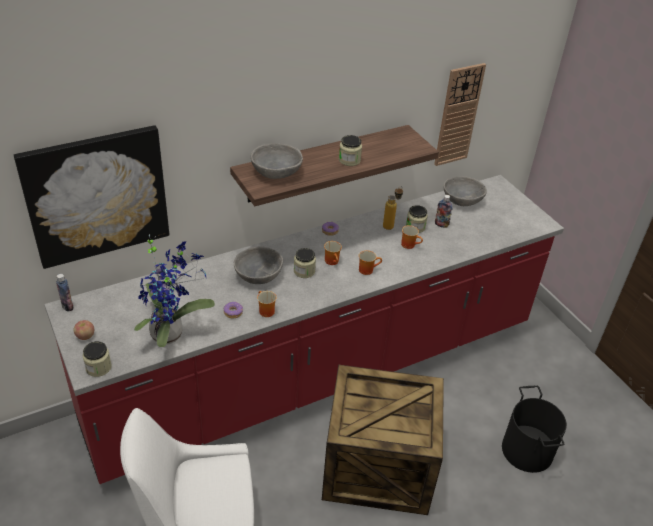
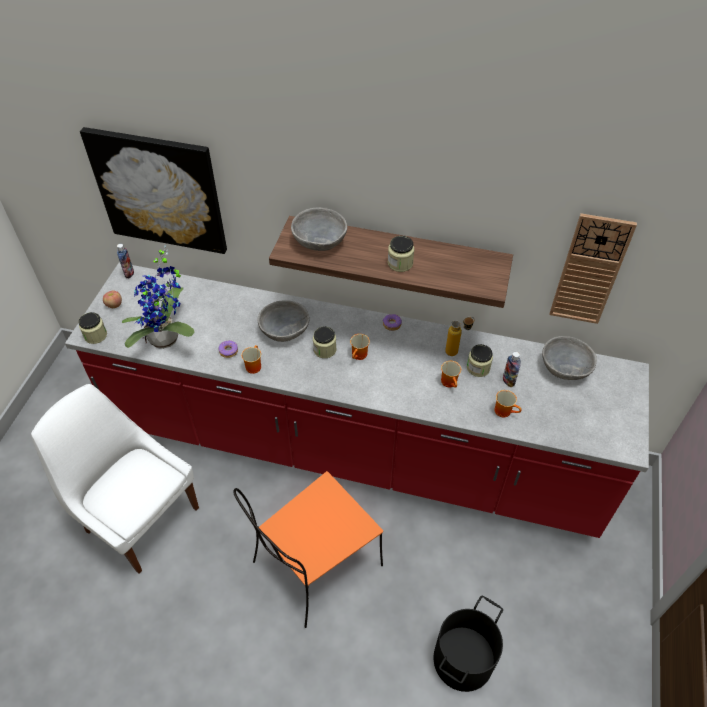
camera: 45 degrees right, 10 degrees up
(367, 269) = (380, 382): mug -> mug (505, 411)
(377, 468) = (315, 566): crate -> orange chair

